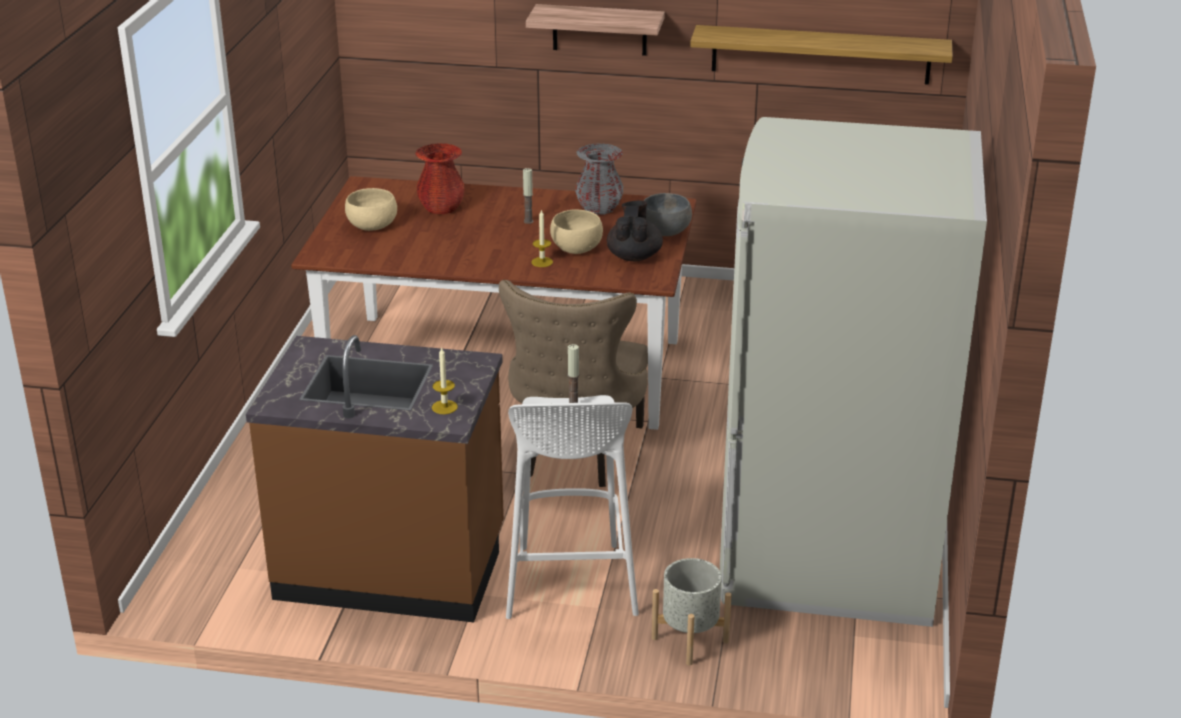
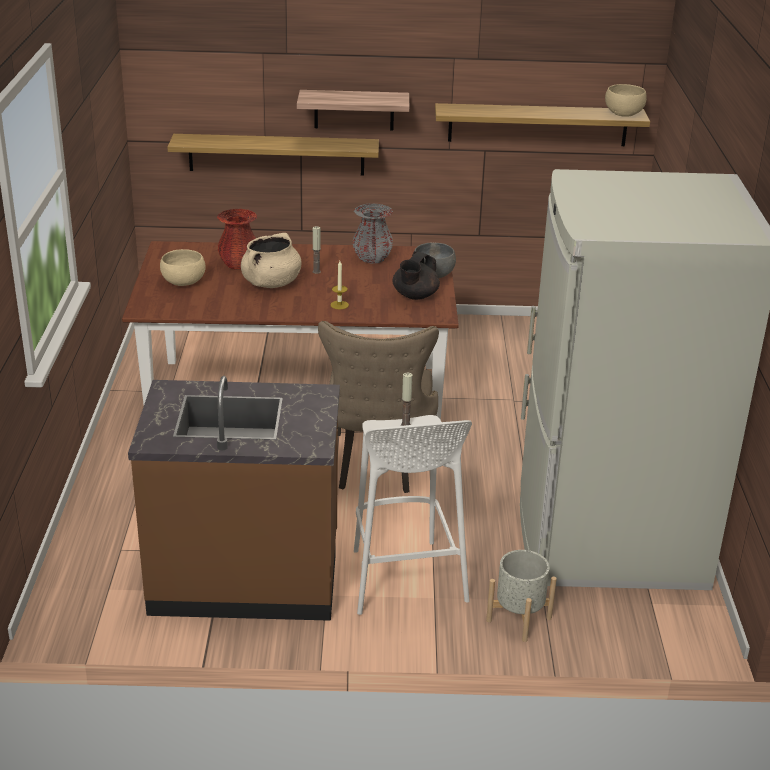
camera: 10 degrees left, 0 degrees up
(444, 407) = (305, 434): candle -> none
(471, 232) = (271, 283): none -> beige cooking pot
(509, 79) = (276, 154): none -> shelf
(576, 248) = (364, 292): beige bowl -> beige bowl (623, 113)
(634, 256) = (415, 296): black teapot -> black teapot turned 150 degrees counterclockwise

